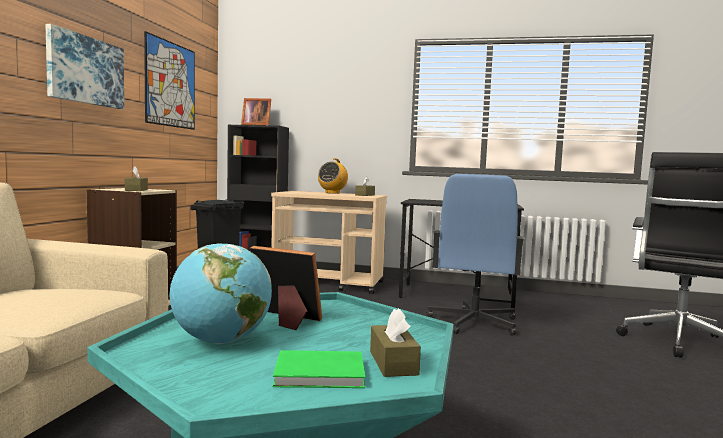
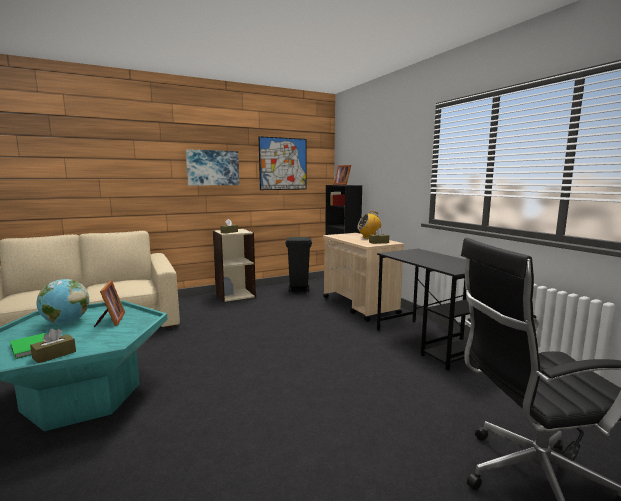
camera: 50 degrees right, 5 degrees up
(473, 322) = (373, 367): blue office chair -> none

